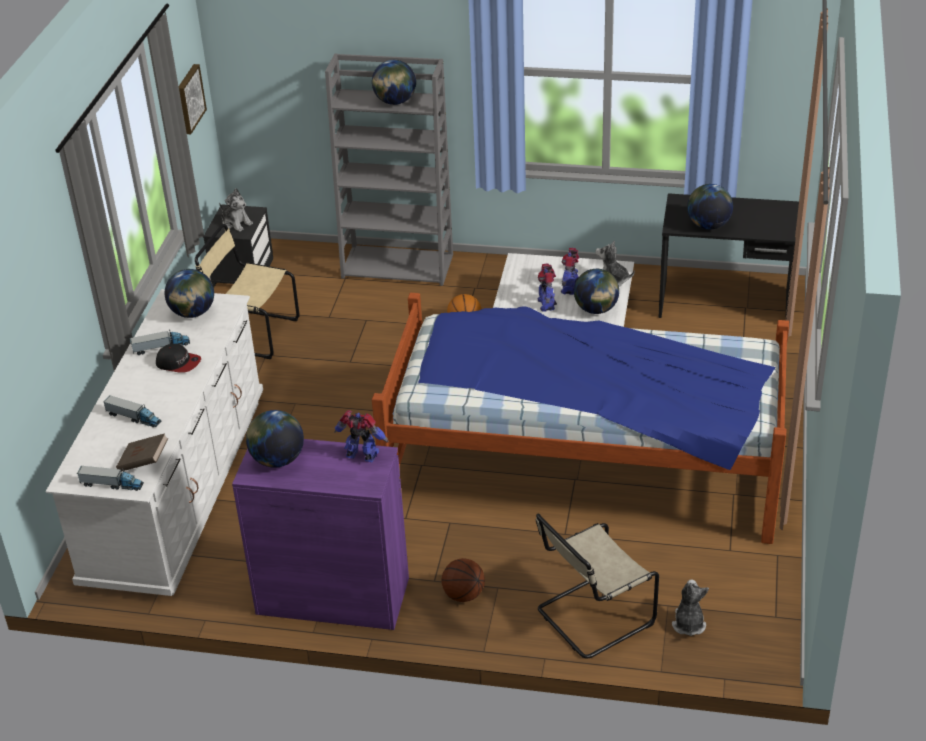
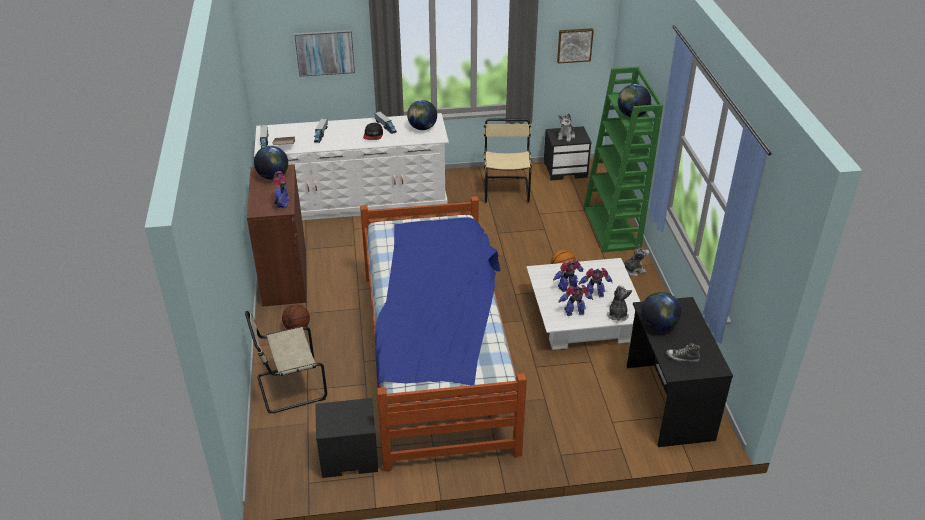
camera: 70 degrees right, 0 degrees up
(41, 306) = (325, 52): none -> picture
(333, 596) = (285, 277): purple cabinet -> brown cabinet
(399, 265) = (612, 228): grey bookcase -> green bookcase
(591, 617) = (288, 388): beige chair -> beige chair turned 60 degrees counterclockwise
(596, 309) = (575, 313): globe -> toy robot
(688, 624) = (292, 436): plush toy -> plush toy (633, 270)
(742, 573) = (348, 458): none -> black nightstand
(765, 223) = (682, 358): none -> shoe

